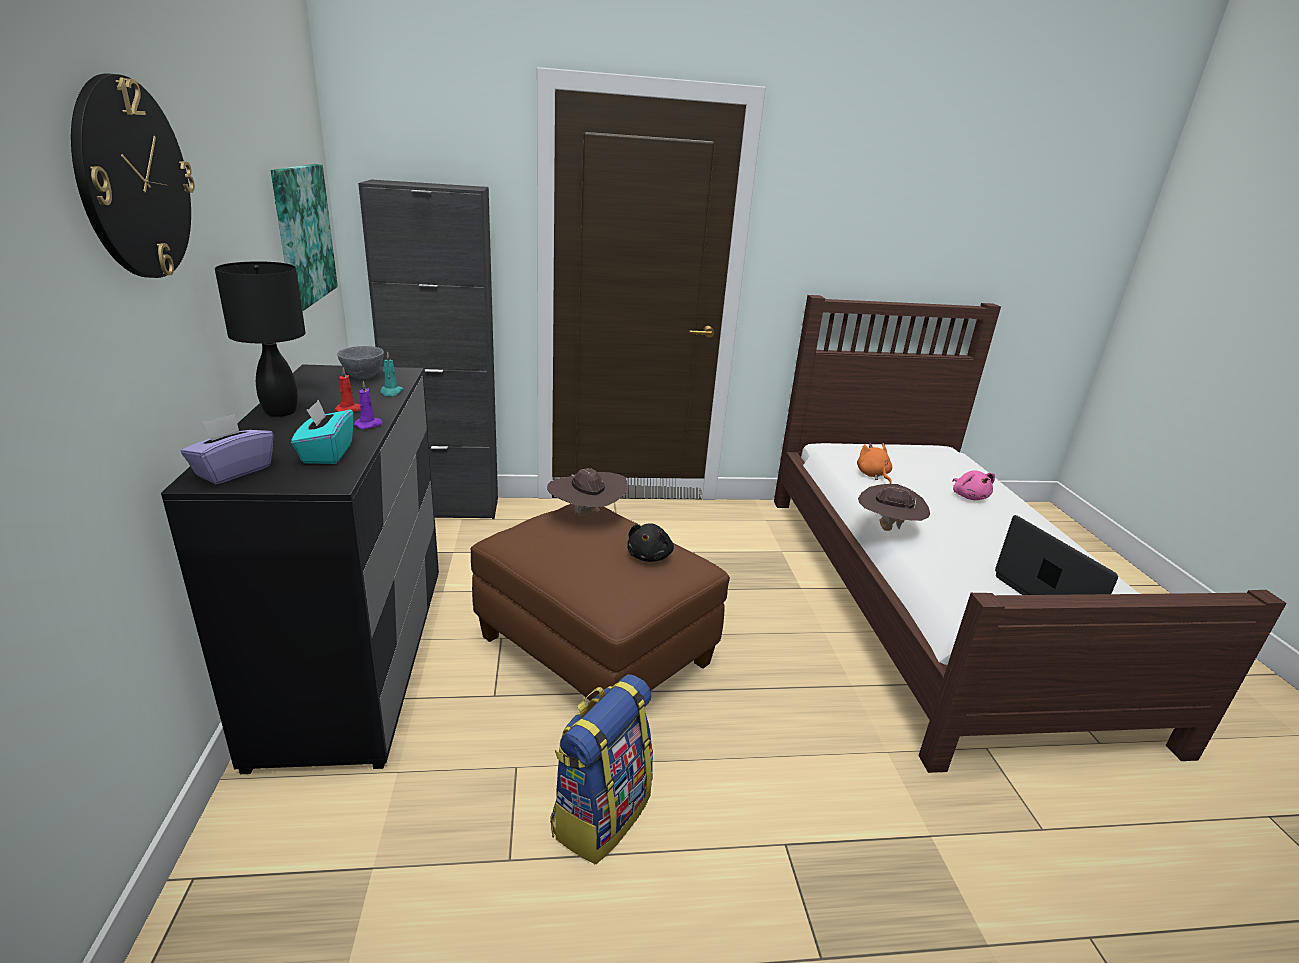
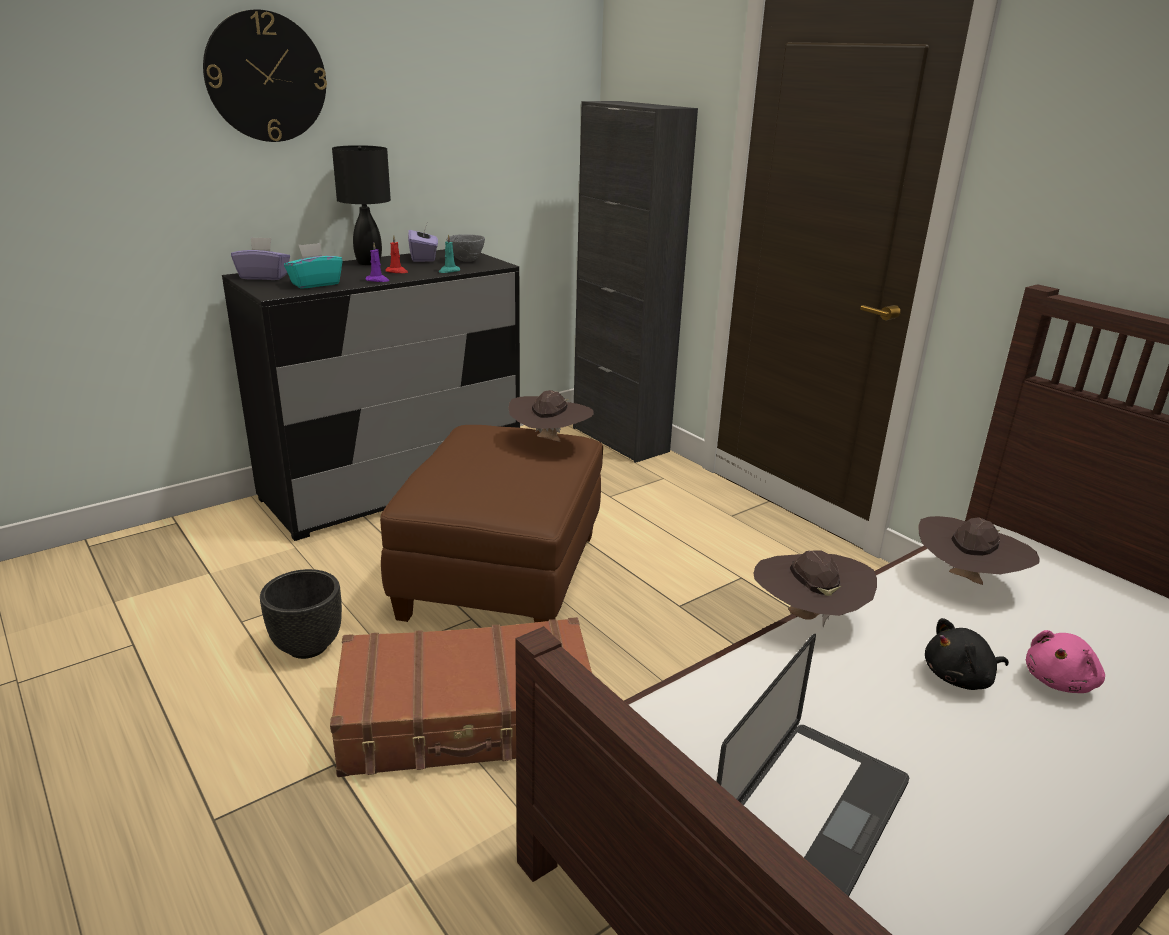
camera: 60 degrees right, 0 degrees up
(302, 235) = (518, 143): picture -> none
(315, 388) = (424, 258): none -> purple tissue box
(600, 813) = (308, 646): backpack -> black planter
(650, 556) = (520, 487): black plush toy -> black plush toy (960, 678)
(770, 742) = (468, 719): none -> brown suitcase
(873, 475) = (965, 581): orange plush toy -> brown hat

